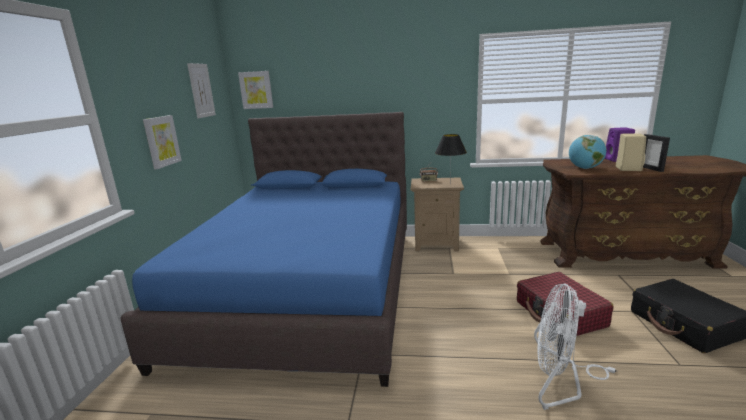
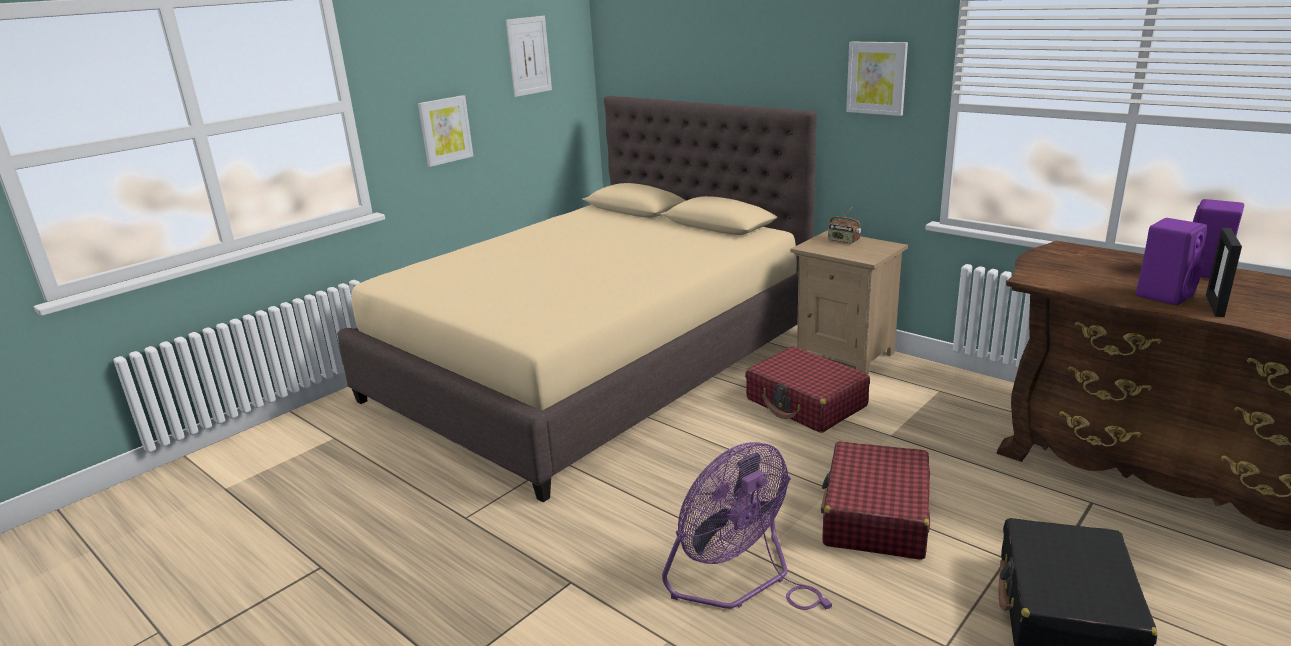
camera: 35 degrees right, 5 degrees up
(256, 90) = (622, 52): picture -> picture (877, 78)
(309, 287) = (596, 365): blue bed -> beige bed
(450, 184) = (863, 254): black table lamp -> none
(452, 271) = (806, 403): none -> red suitcase
(561, 376) = (749, 579): white fan -> purple fan
(585, 168) = (1079, 275): globe -> none
(627, 168) = (1164, 294): beige speaker -> purple speaker

